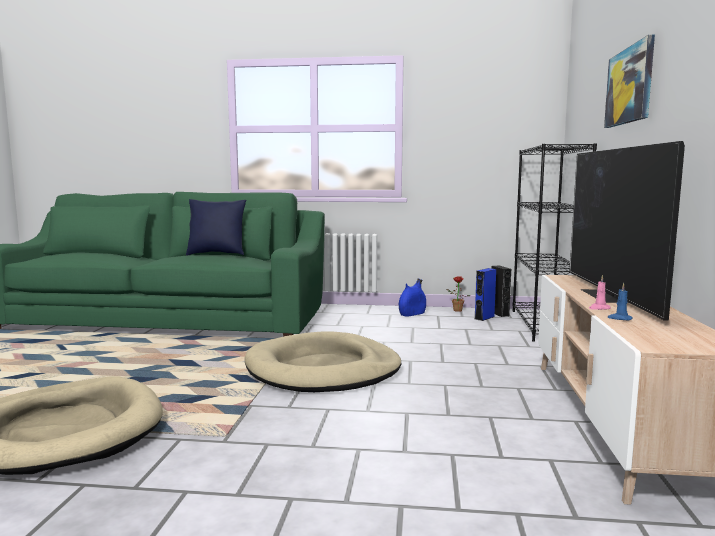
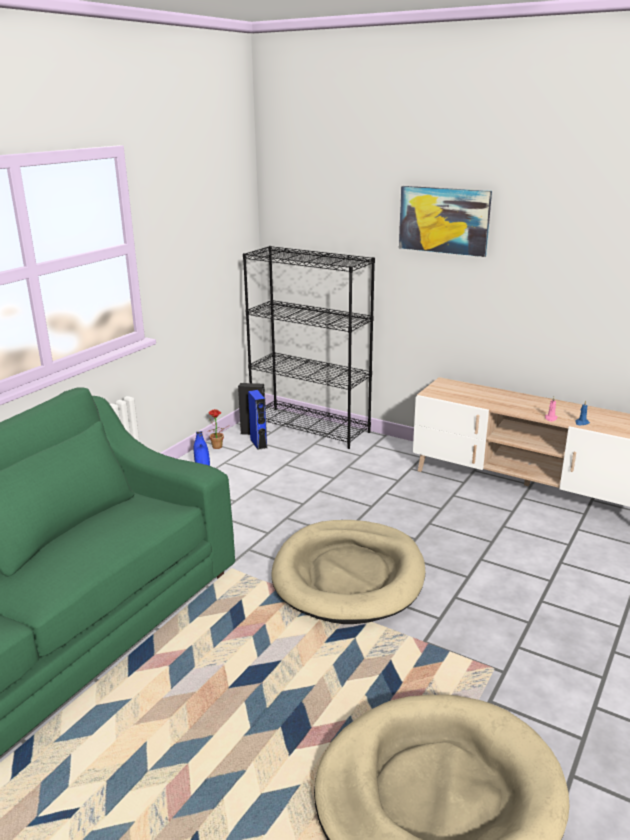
camera: 65 degrees left, 15 degrees up
(217, 254) = (88, 526): blue pillow -> none
(609, 296) = (513, 402): television -> none

